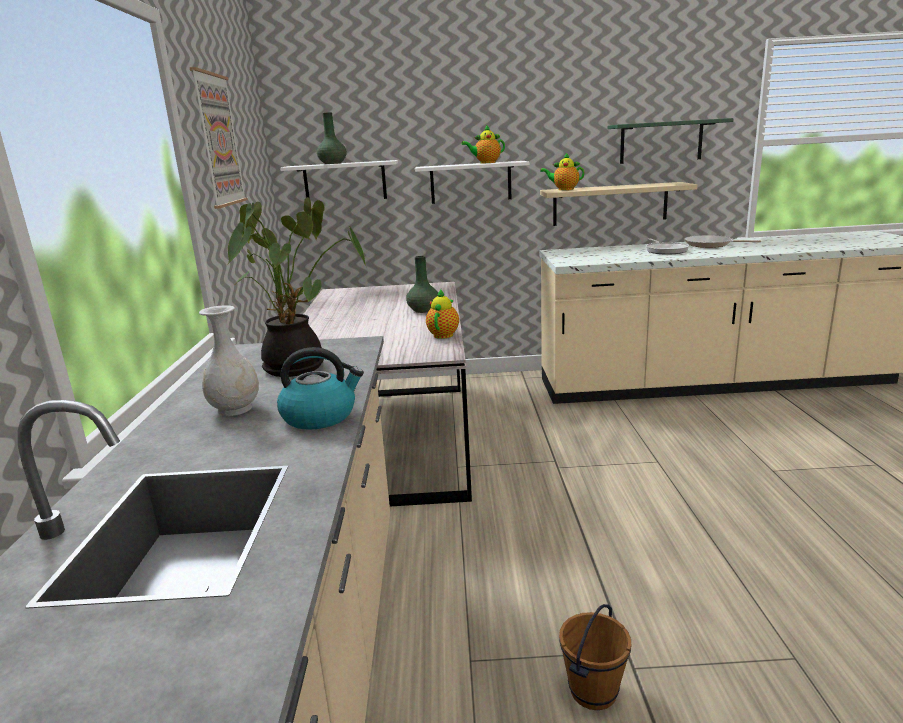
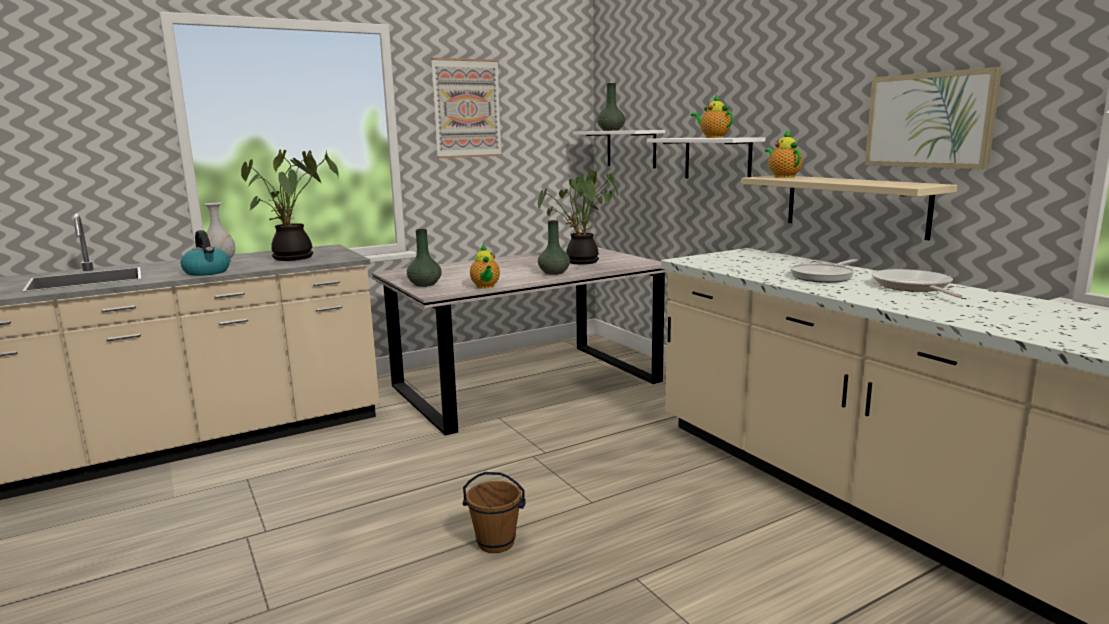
camera: 60 degrees right, 5 degrees down
(388, 354) = (424, 284): none -> green vase
(392, 299) = (580, 262): none -> potted plant
(444, 334) = (485, 287): teapot -> teapot turned 90 degrees clockwise
(592, 690) = (221, 524): brown bucket -> brown bucket (496, 542)
(661, 142) = (929, 120): green shelf -> picture

